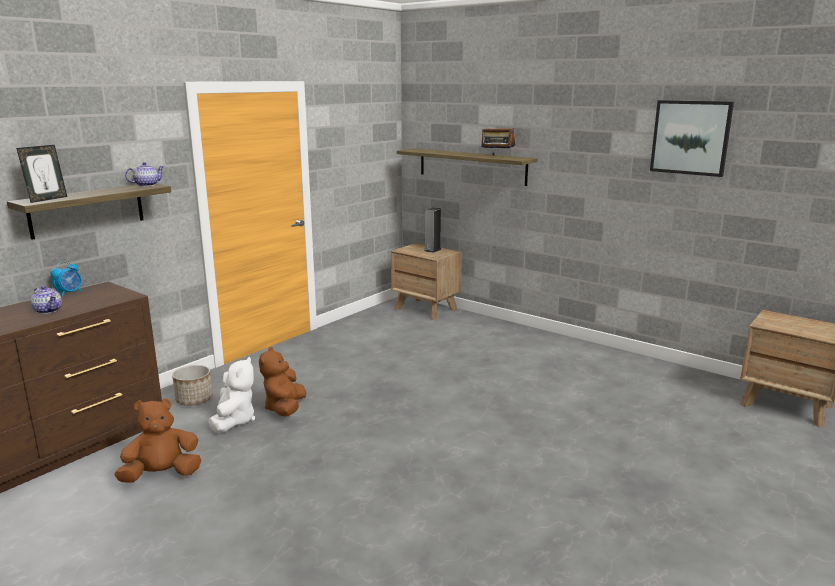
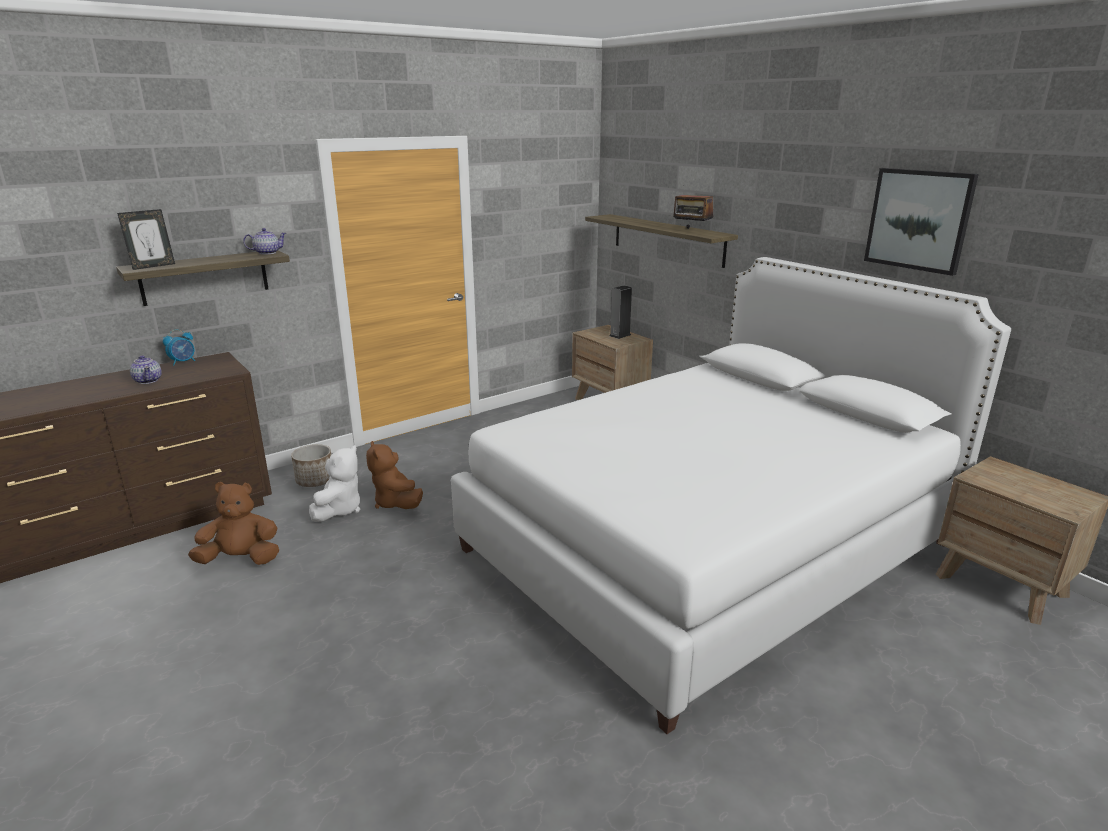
camera: 15 degrees right, 5 degrees up
(285, 408) = (396, 503): brown plush toy -> brown plush toy turned 45 degrees counterclockwise
(567, 407) = (706, 546): none -> white bed

